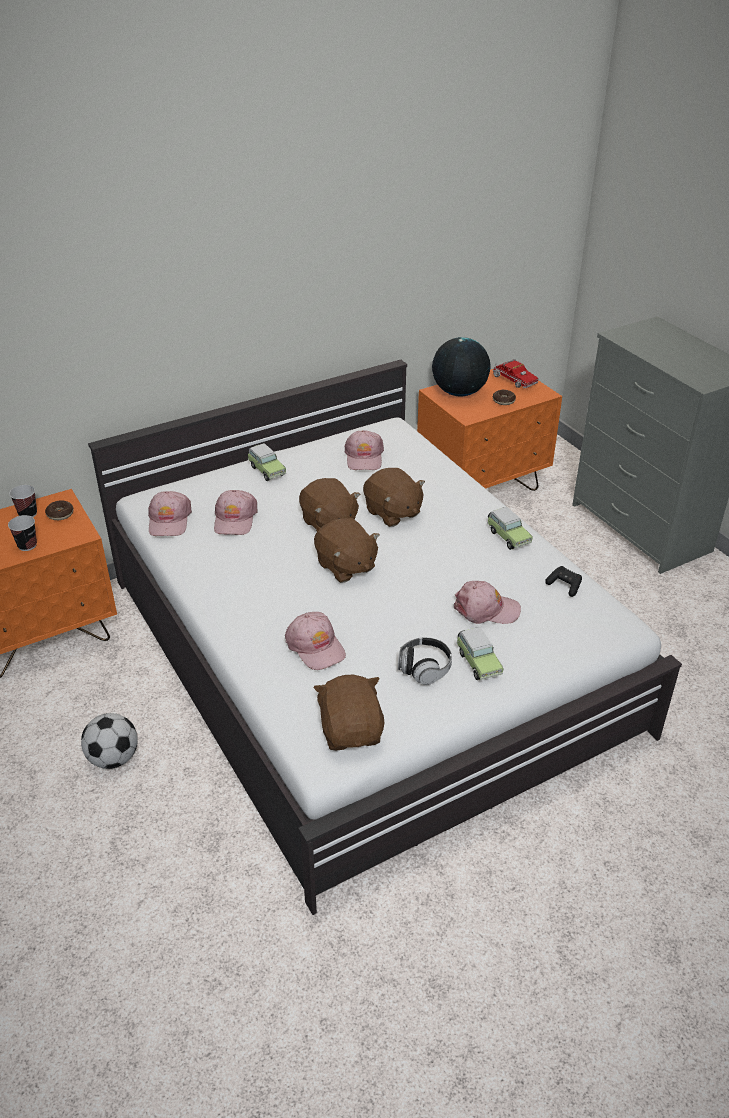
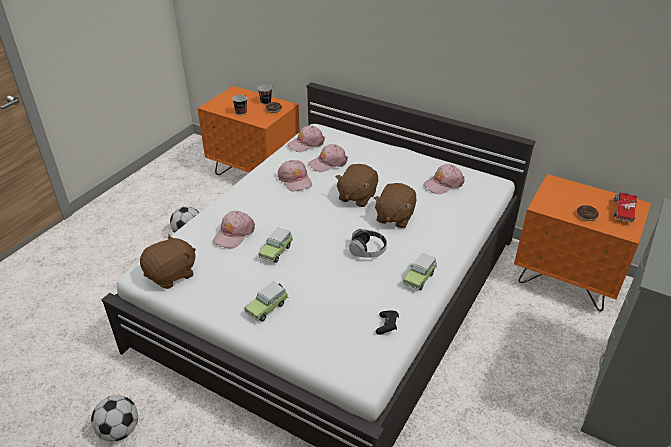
camera: 60 degrees right, 0 degrees up
(266, 470) = (386, 154): toy car -> toy car (277, 251)
(346, 566) = (319, 218): brown plush toy -> none
(424, 668) = (245, 285): headphones -> headphones (367, 250)
(457, 950) = (119, 430): none -> football
(459, 393) = (567, 192): globe -> none
(486, 609) = (326, 294): pink cap -> pink cap (295, 180)

